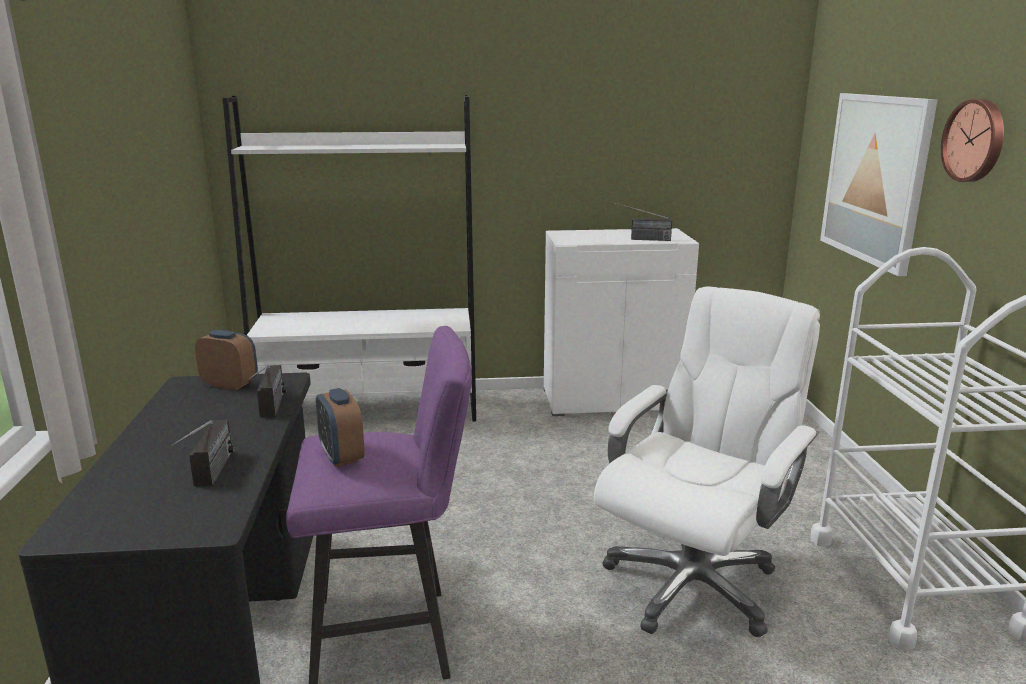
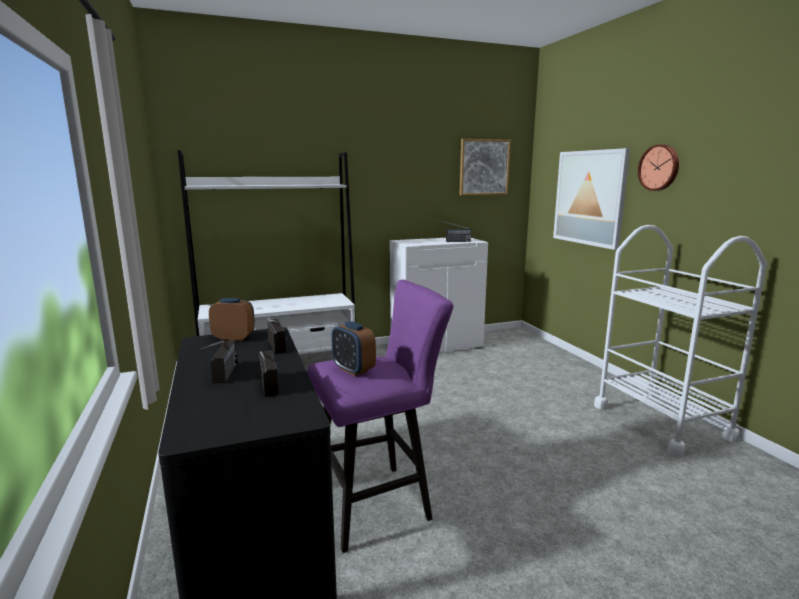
camera: 15 degrees left, 5 degrees down
(169, 449) = (223, 378): none -> radio
(692, 583) = (545, 439): white office chair -> none
(714, 114) = (484, 167): none -> picture

